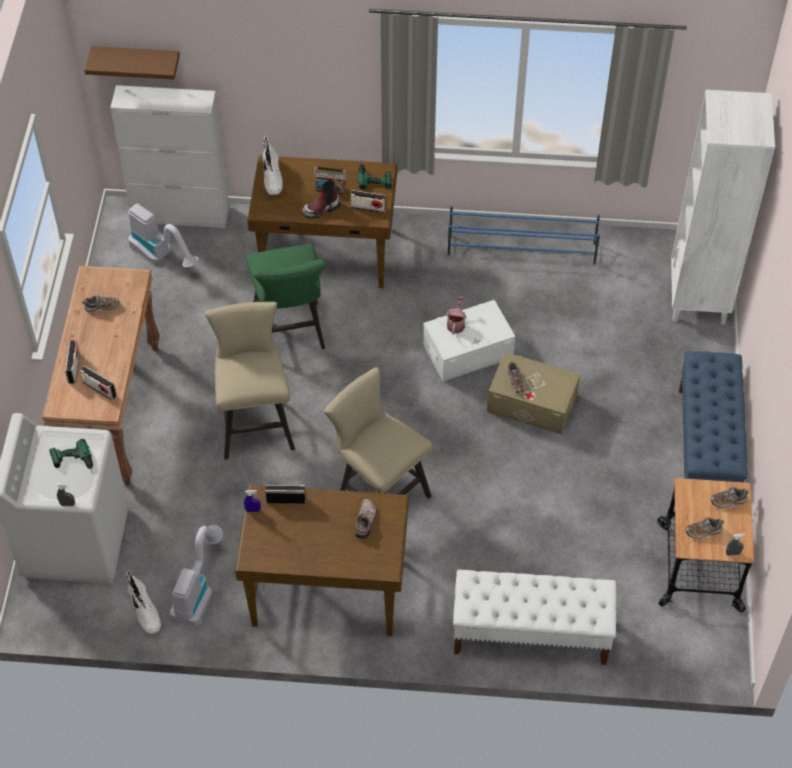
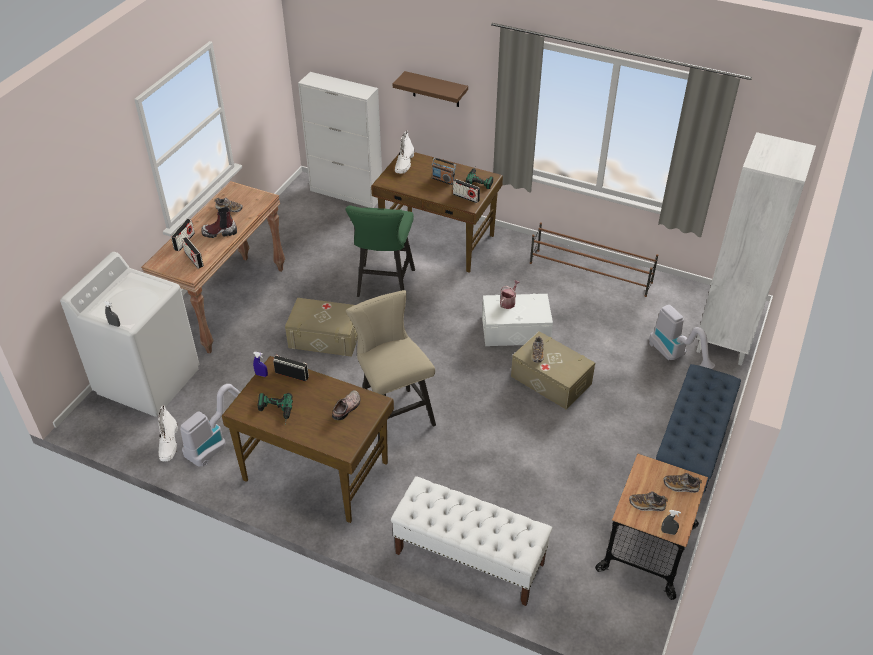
camera: 20 degrees right, 10 degrees down
(74, 464) = (138, 299): power drill -> power drill (275, 412)
(137, 60) = (326, 52): brown shelf -> brown shelf (436, 89)
(162, 256) = (318, 215): vacuum cleaner -> vacuum cleaner (676, 357)
(255, 424) = (325, 337): beige stool -> beige storage box
(321, 209) = (430, 190): boot -> boot (219, 232)
(522, 249) = (591, 273): blue shoe rack -> brown shoe rack

